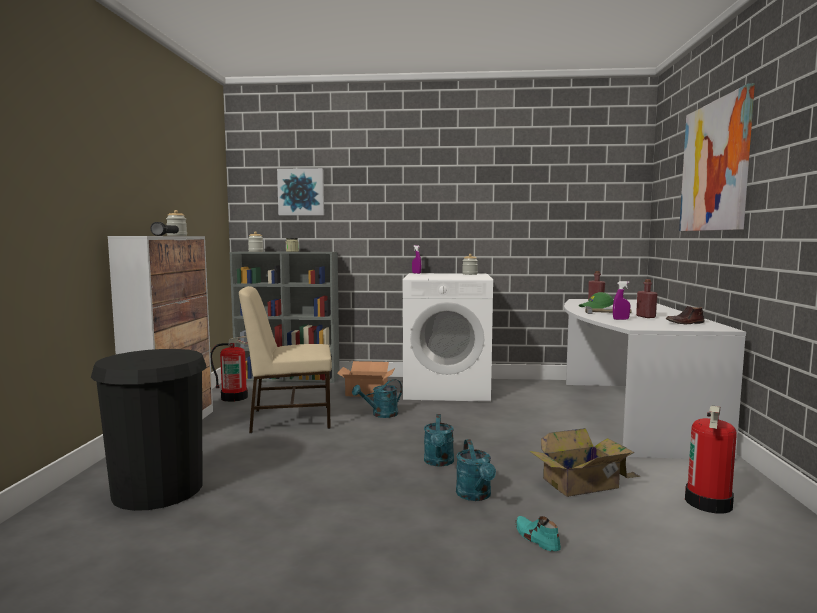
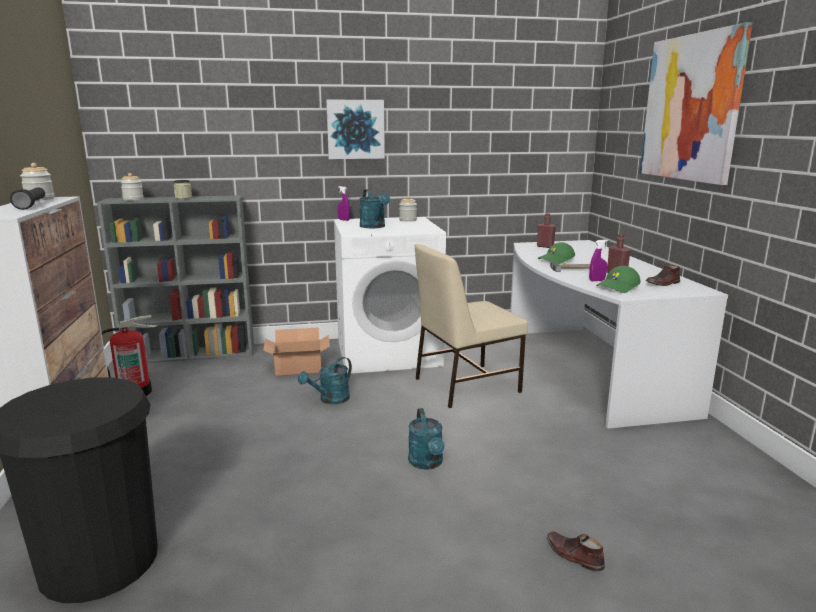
camera: 15 degrees left, 10 degrees up
(289, 419) = (222, 419): beige chair -> beige chair (465, 385)
(301, 192) = (187, 118): picture -> picture (355, 129)
(475, 496) = (487, 506): turquoise watering can -> turquoise watering can (374, 227)
(536, 538) = (573, 556): turquoise shoe -> brown shoe
(583, 483) = (586, 471): cardboard box -> none
(636, 323) = (618, 287): none -> green cap
(709, 503) = (709, 478): fire extinguisher -> none

